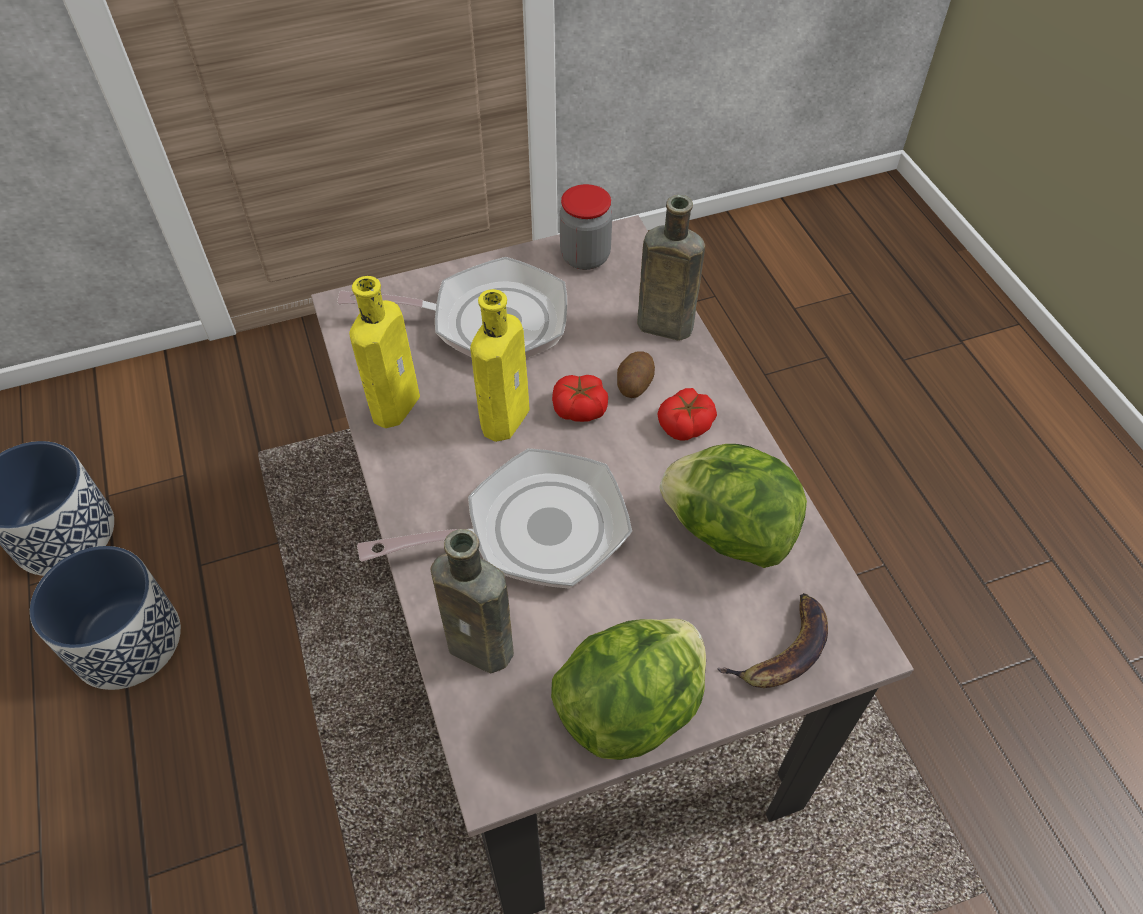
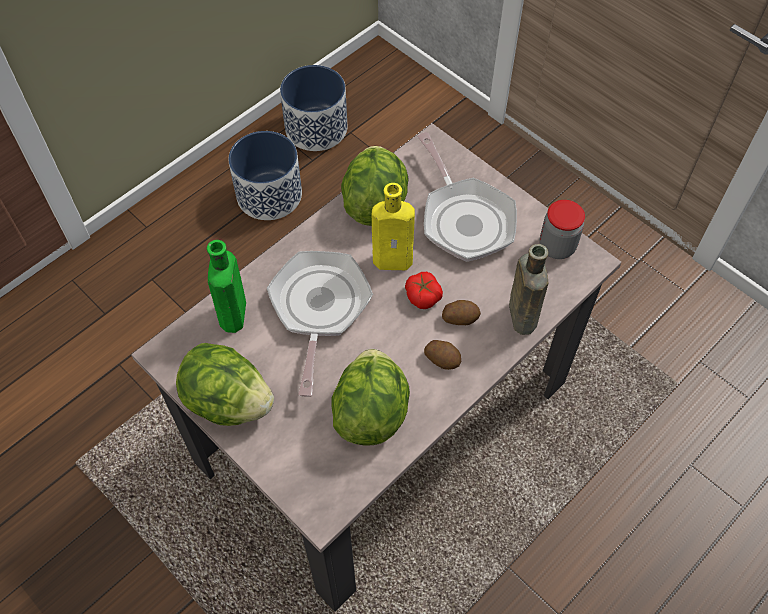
camera: 65 degrees right, 5 degrees up
(397, 402) = (375, 202): yellow bottle -> lettuce
(484, 648) = (233, 317): brown bottle -> green bottle
(533, 531) = (319, 309): frying pan -> frying pan turned 135 degrees counterclockwise
(685, 424) = (442, 359): tomato -> potato
(783, 650) = (299, 469): banana -> none

